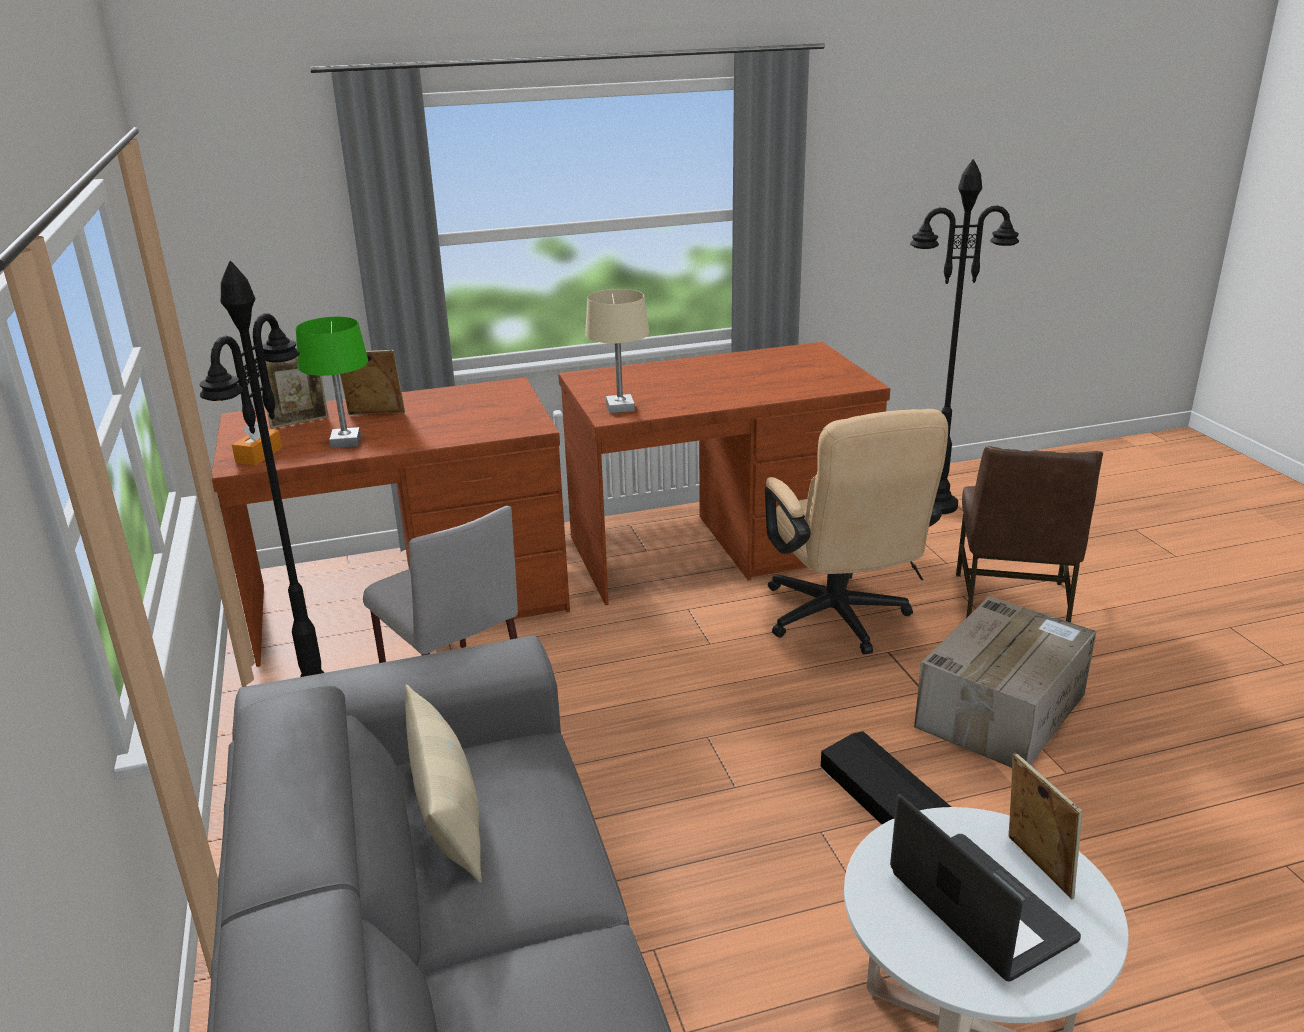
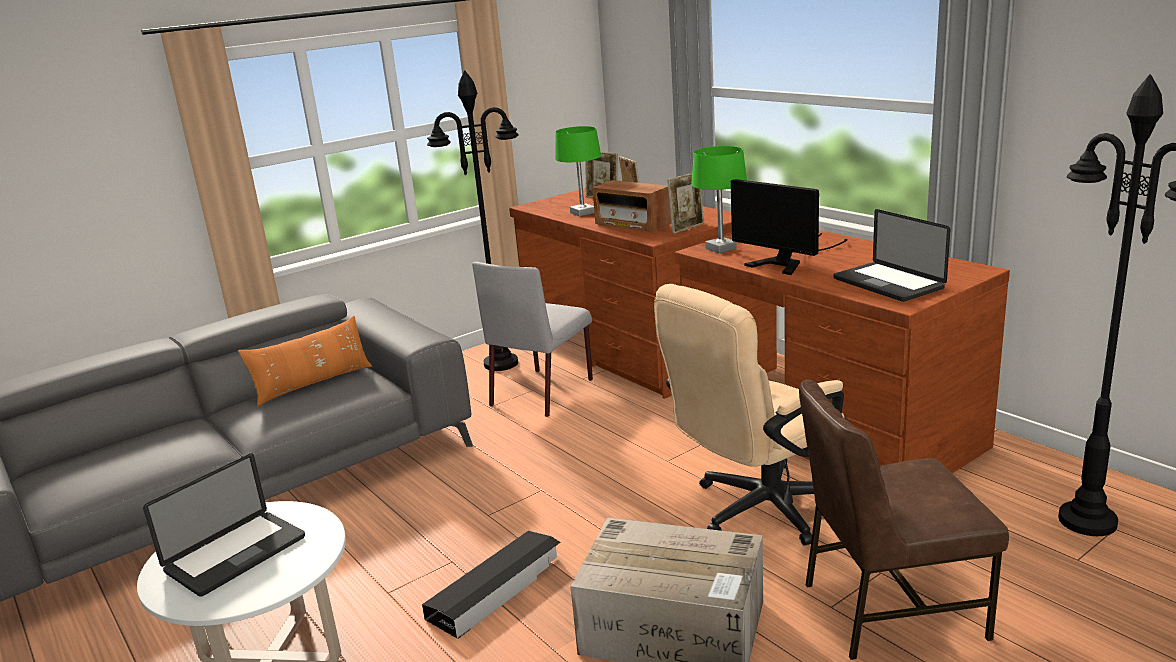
camera: 70 degrees right, 5 degrees down
(259, 455) = (546, 205): orange tissue box -> none
(448, 812) = (313, 384): beige pillow -> orange pillow
(456, 427) = (632, 225): none -> radio
(619, 408) = (720, 248): beige table lamp -> green table lamp
(702, 393) = (787, 261): none -> monitor
(810, 377) = (888, 283): none -> laptop
(1035, 867) = (278, 572): picture frame -> picture frame (687, 228)

